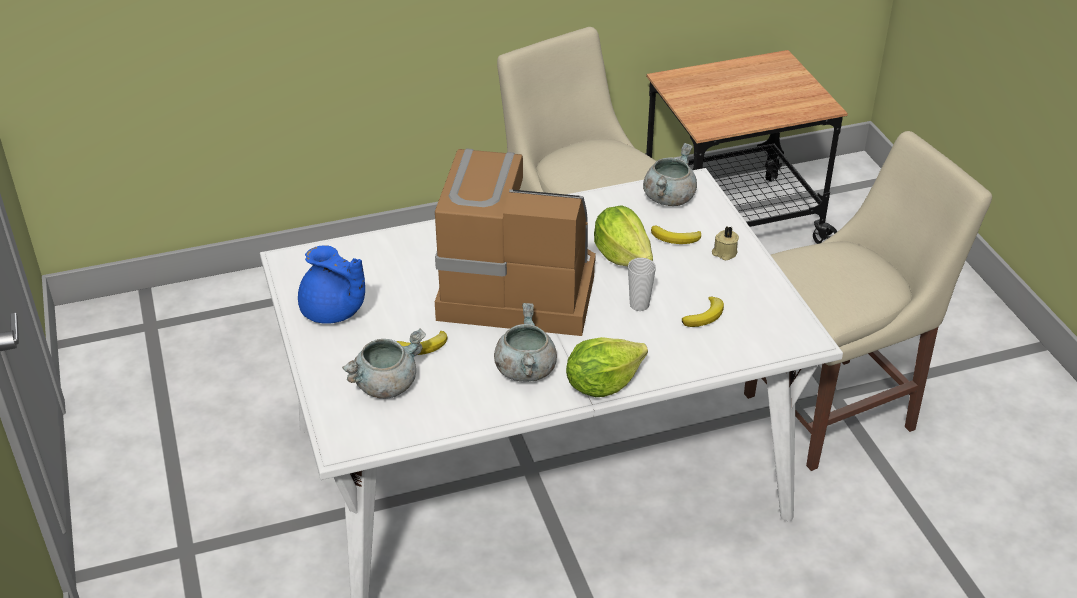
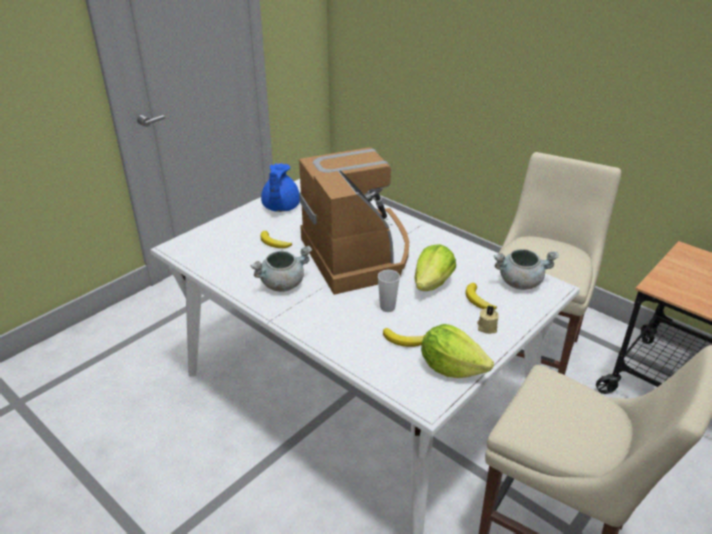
camera: 60 degrees right, 5 degrees down
(386, 385) = (232, 243): grey cooking pot -> none
(602, 384) = (292, 318): lettuce -> lettuce (451, 367)

